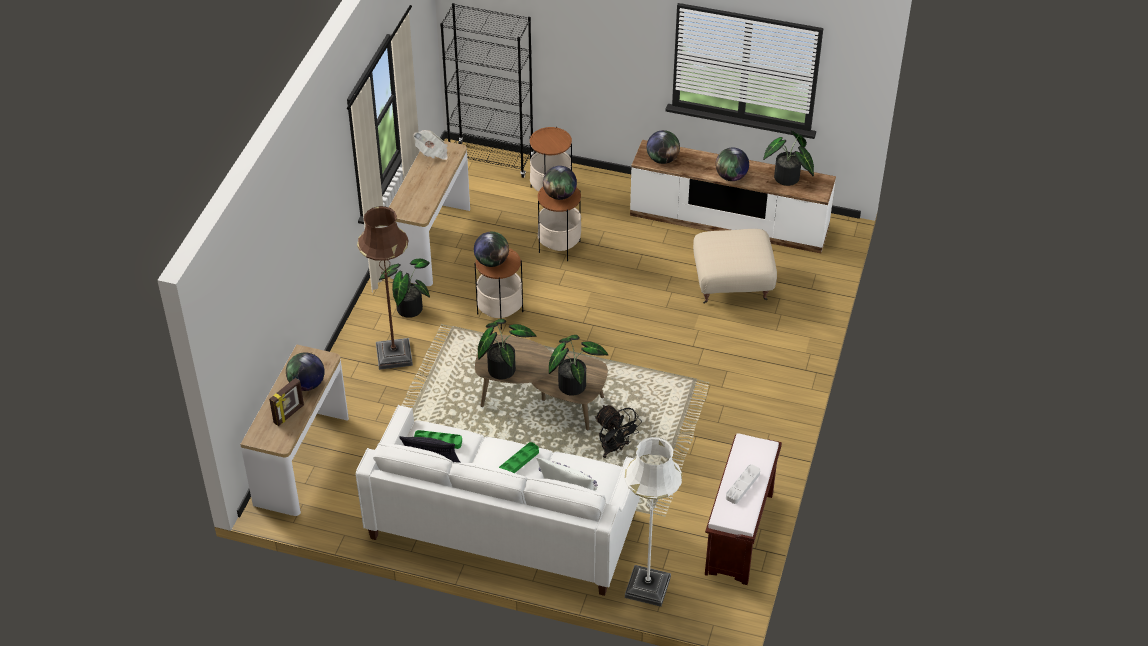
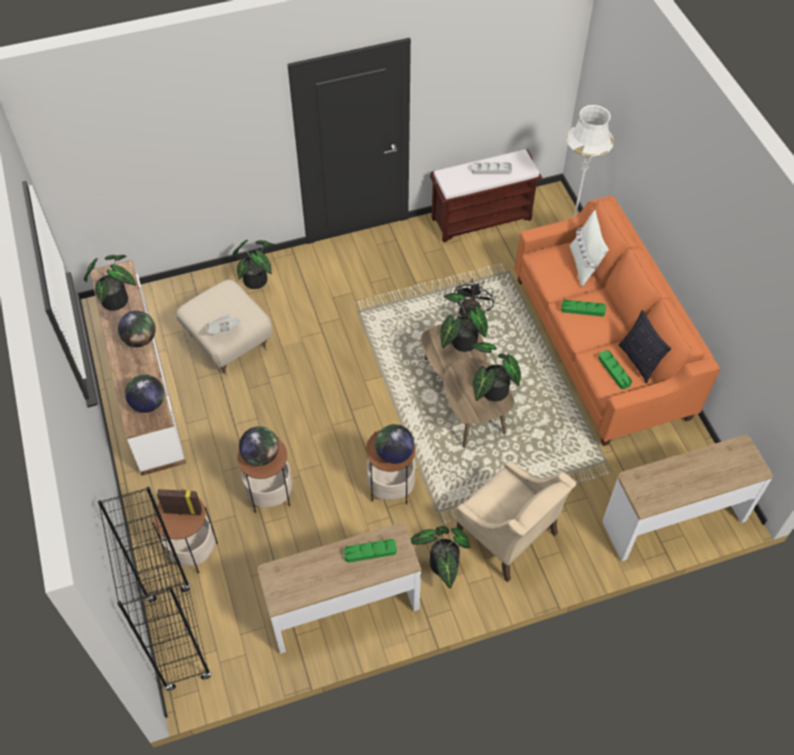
camera: 125 degrees left, 10 degrees up
(289, 414) = (712, 462): picture frame -> picture frame (183, 510)
(307, 384) = (671, 474): globe -> none
(394, 355) = (507, 535): brown floor lamp -> beige armchair
(421, 198) = (370, 552): none -> green tray
(432, 153) = (292, 591): newspaper -> newspaper (224, 330)
(502, 525) = (600, 348): white sofa -> orange sofa
(791, 332) = (258, 279): none -> potted plant

